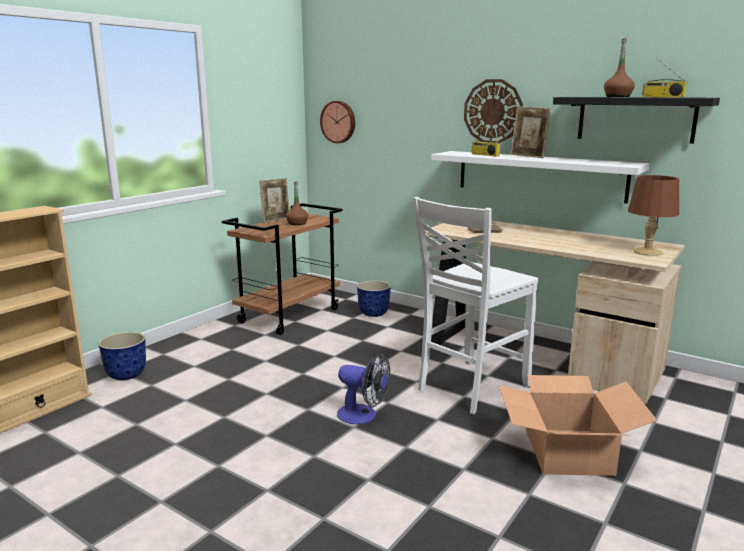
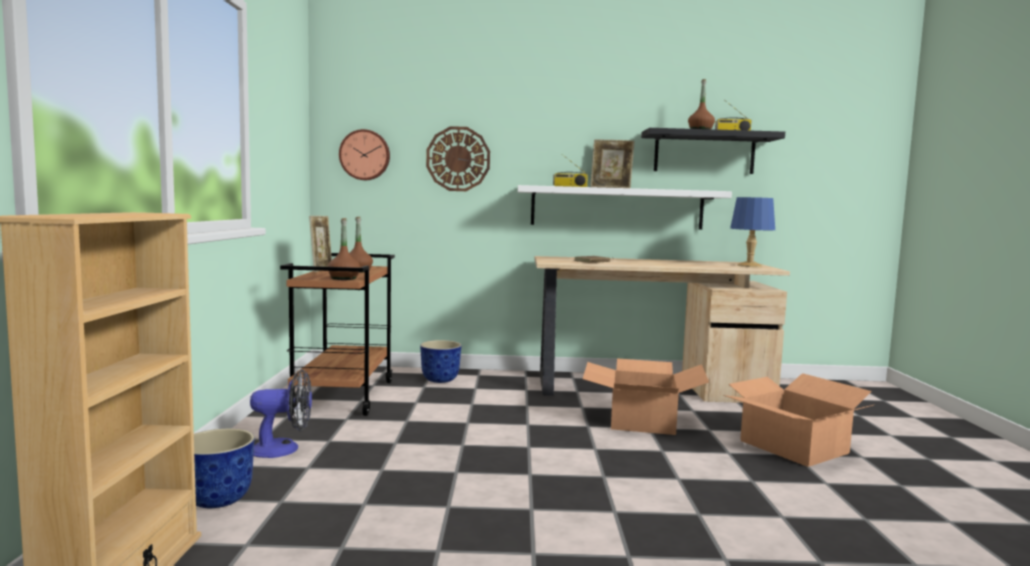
camera: 35 degrees left, 10 degrees down
(263, 233) = (343, 278): none -> brown bottle
(363, 416) = (594, 465): fan -> fan (283, 449)
(470, 387) = (641, 420): white chair -> cardboard box
(493, 111) = (566, 145): wall clock -> wall clock (458, 159)
(646, 252) = (749, 266): brown table lamp -> blue table lamp

